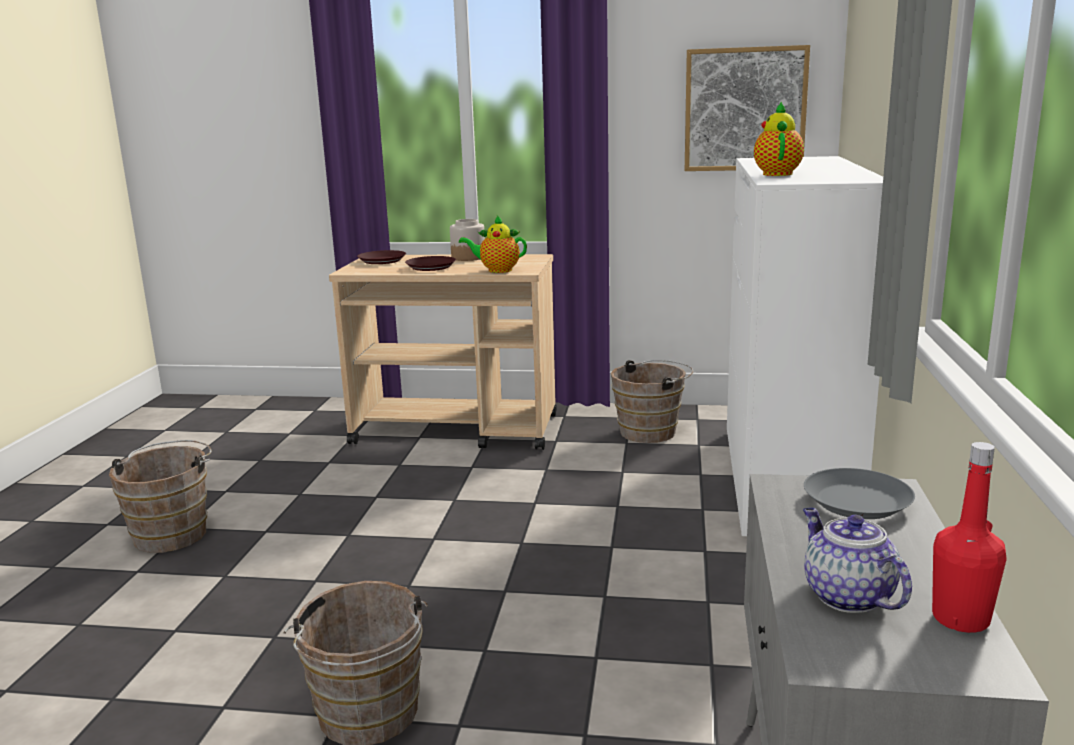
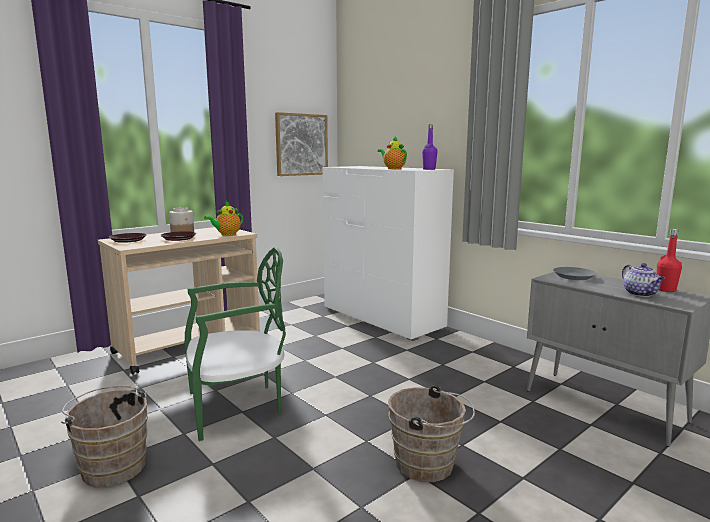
camera: 50 degrees left, 5 degrees down
(355, 527) = (237, 406): none -> green chair
(652, 431) = (293, 317): brown bucket -> none
(827, 180) = (429, 169): none -> purple bottle
(846, 596) = (641, 294): teapot -> teapot turned 120 degrees counterclockwise

